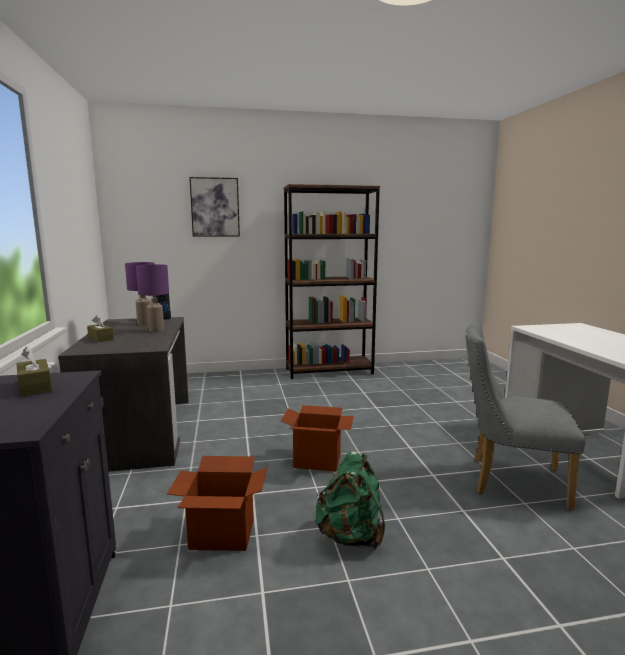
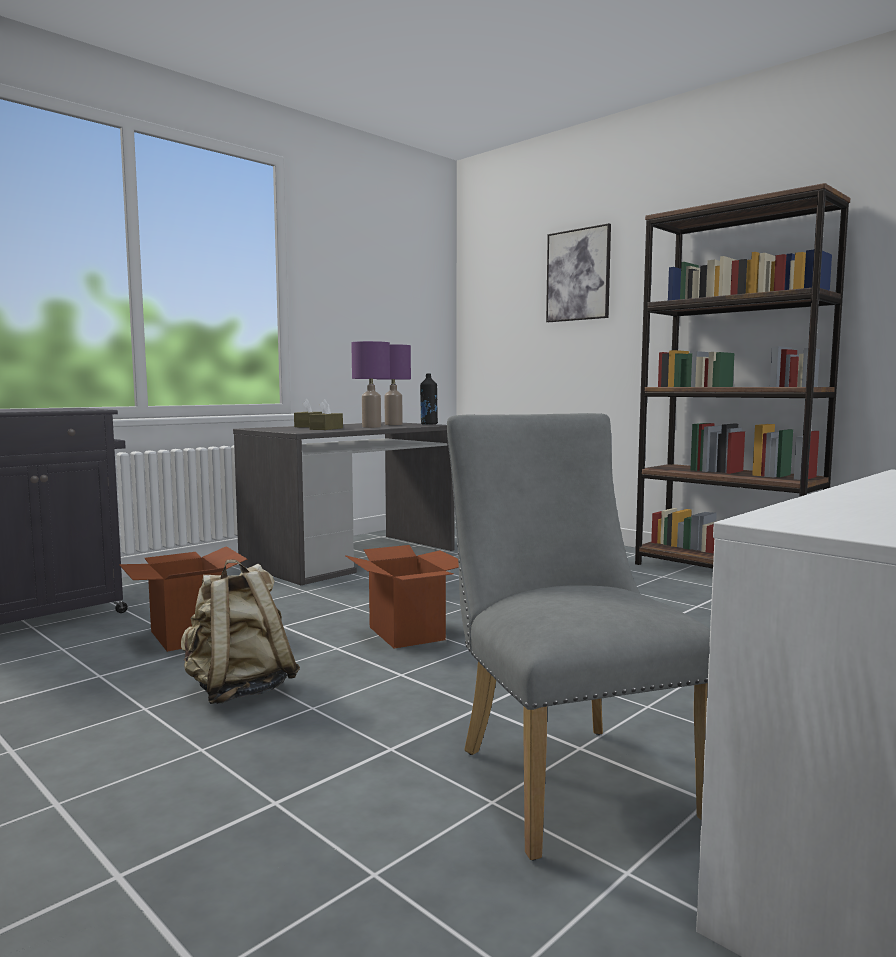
camera: 55 degrees right, 5 degrees down
(35, 387) = (55, 409): brown tissue box -> brown tissue box (326, 429)
(351, 536) = (239, 690): green backpack -> beige backpack

